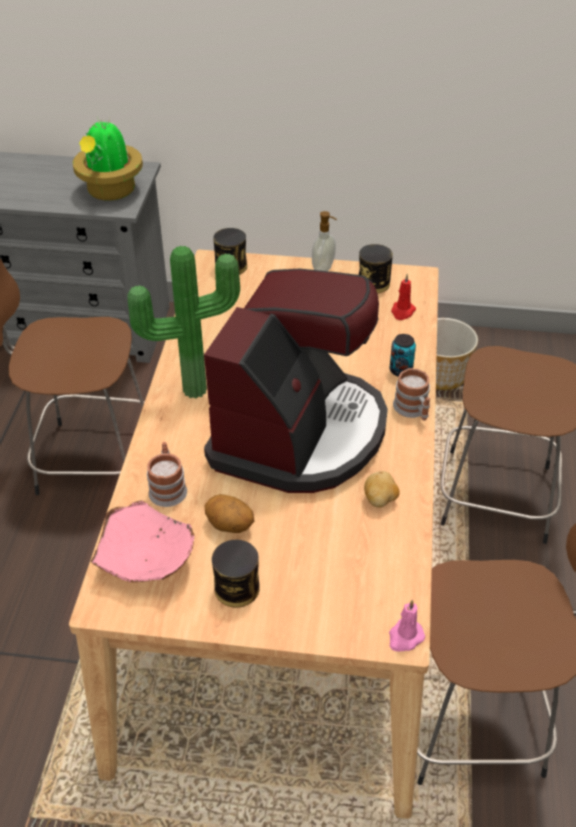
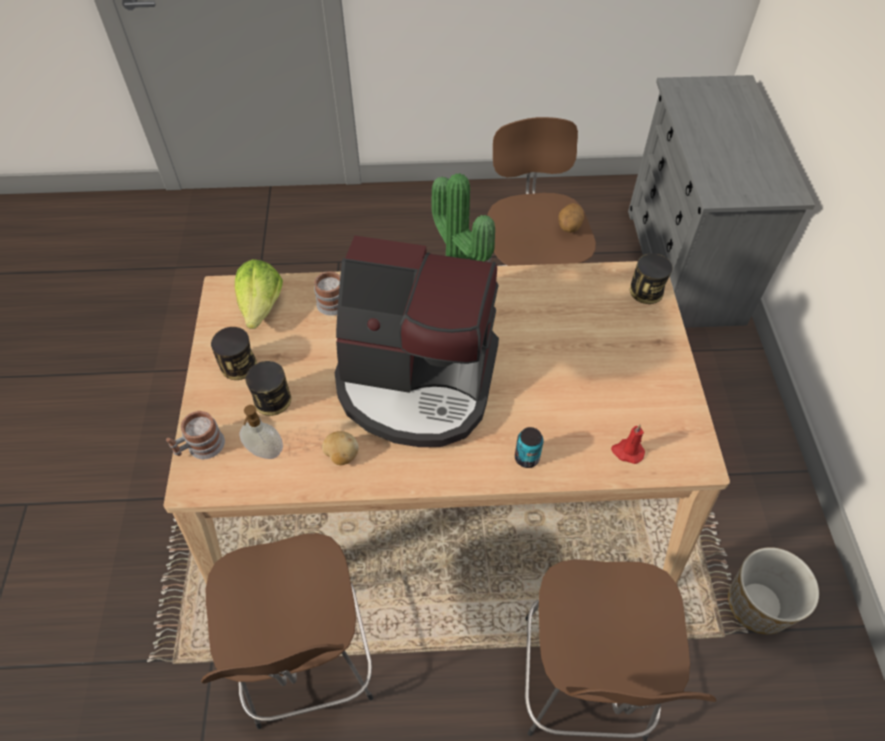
camera: 80 degrees right, 10 degrees up
(111, 191) = (738, 181): potted plant -> none
(147, 562) = (261, 306): pink bowl -> lettuce
(229, 526) = (301, 349): potato -> potato (569, 227)
(324, 269) = (675, 369): soap dispenser -> soap dispenser (265, 452)
(373, 283) = (669, 419): can -> can (272, 400)
(405, 637) = (191, 487): pink candle -> none
(413, 410) = (468, 474): mug -> mug (200, 447)

